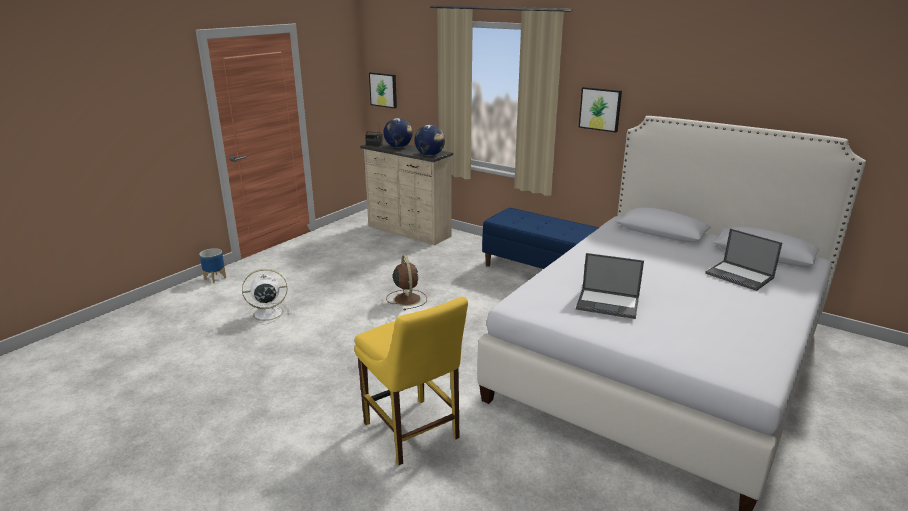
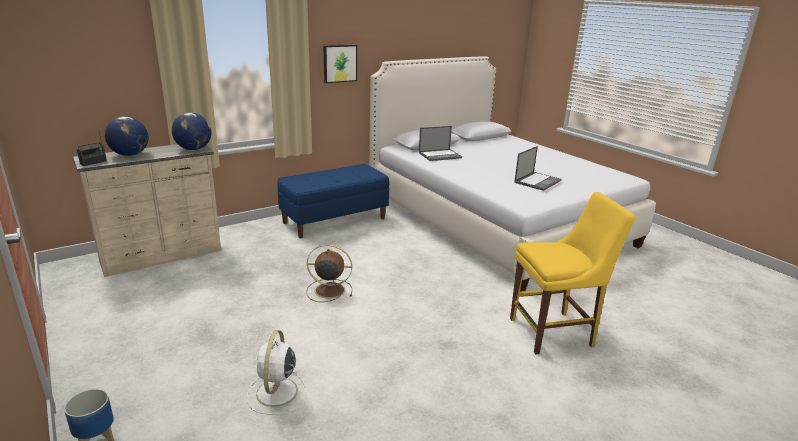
camera: 70 degrees left, 0 degrees up
(383, 90) = (41, 87): picture -> none
(740, 276) = (509, 148): laptop -> laptop (440, 155)

